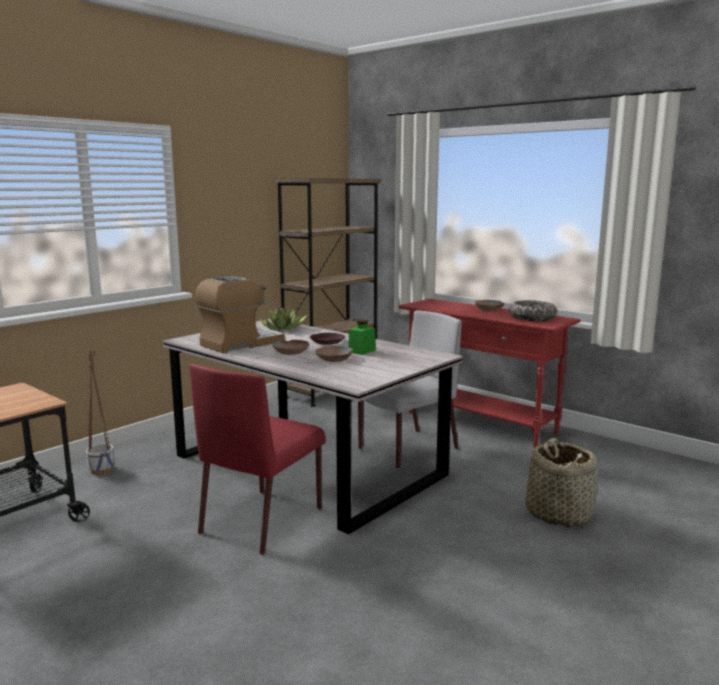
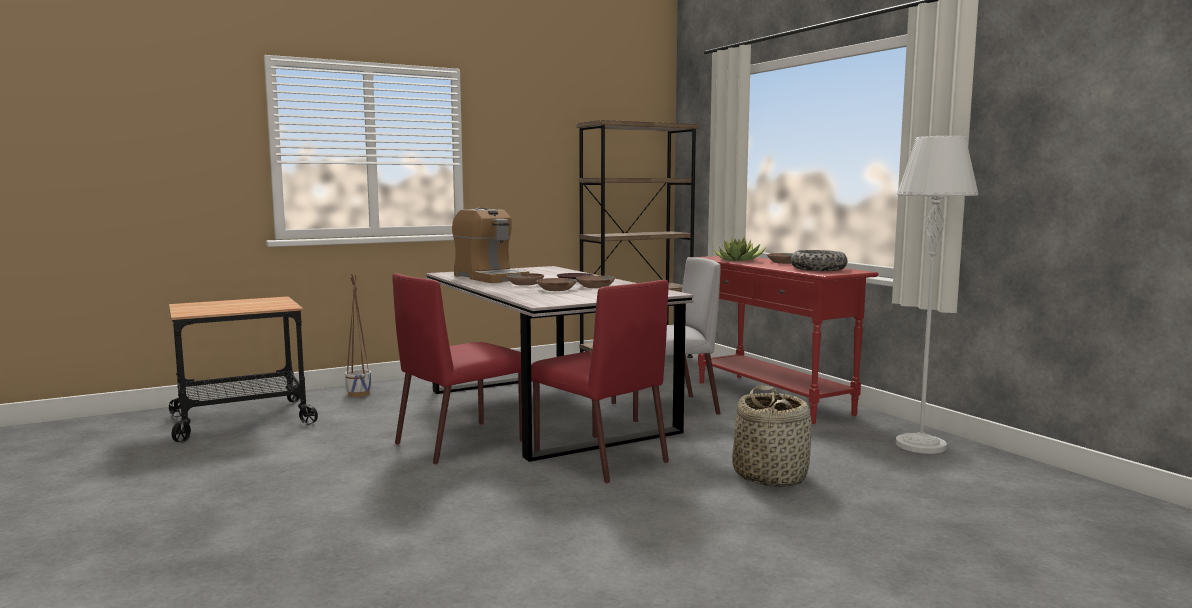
camera: 20 degrees right, 5 degrees down
(241, 344) = (489, 277): coffee machine -> coffee machine turned 75 degrees clockwise
(283, 328) = (550, 271): potted plant -> potted plant (738, 260)
(362, 351) = (595, 287): green jar -> brown bowl
(404, 517) = (598, 457): none -> red chair
(630, 460) = (920, 445): none -> grey floor lamp

